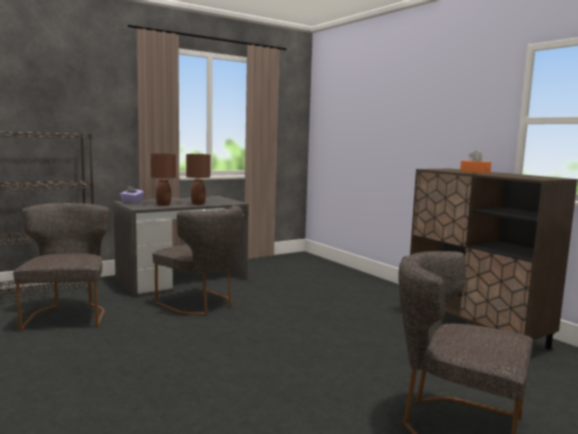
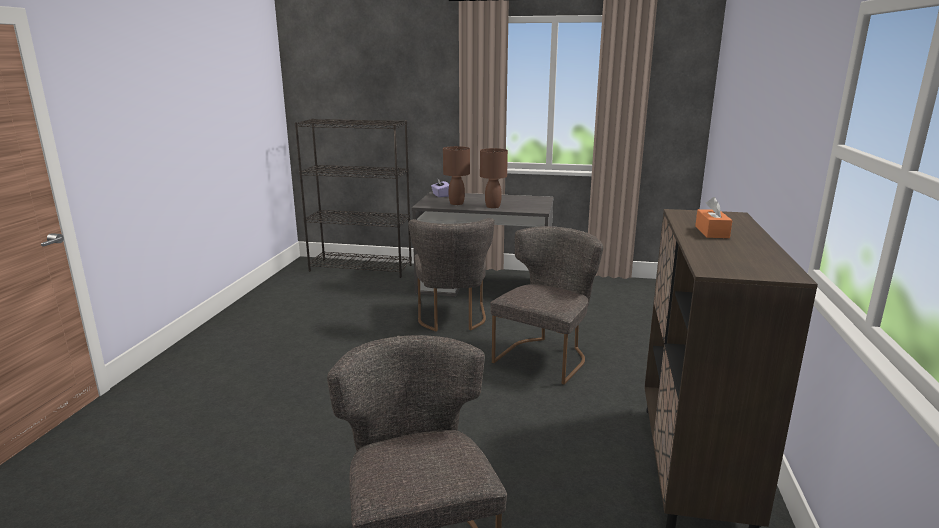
camera: 45 degrees right, 10 degrees up
(68, 315) = (344, 297): grey chair -> grey chair (546, 356)

